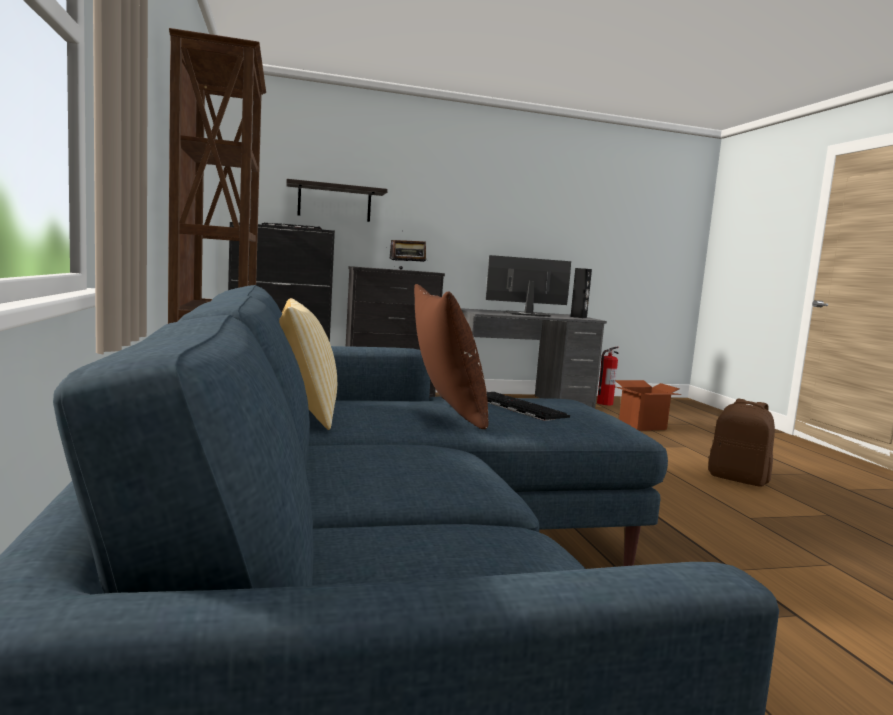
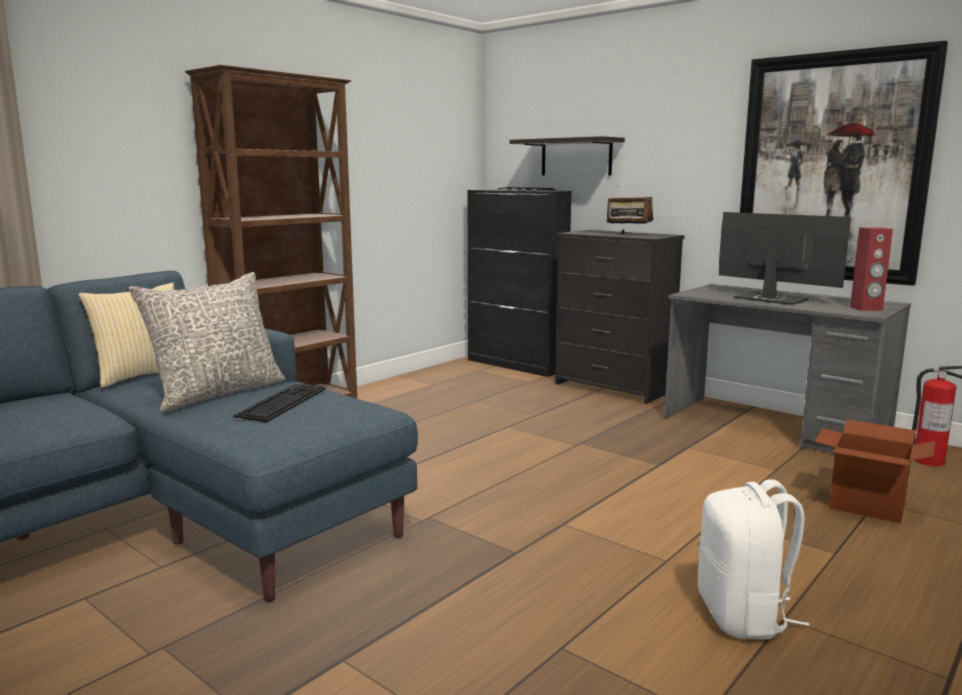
camera: 55 degrees right, 5 degrees up
(444, 411) = (217, 393): brown pillow -> grey pillow
(531, 230) = (832, 168): none -> picture
(578, 317) = (866, 308): black speaker -> red speaker
(738, 479) = (743, 616): brown backpack -> white backpack

